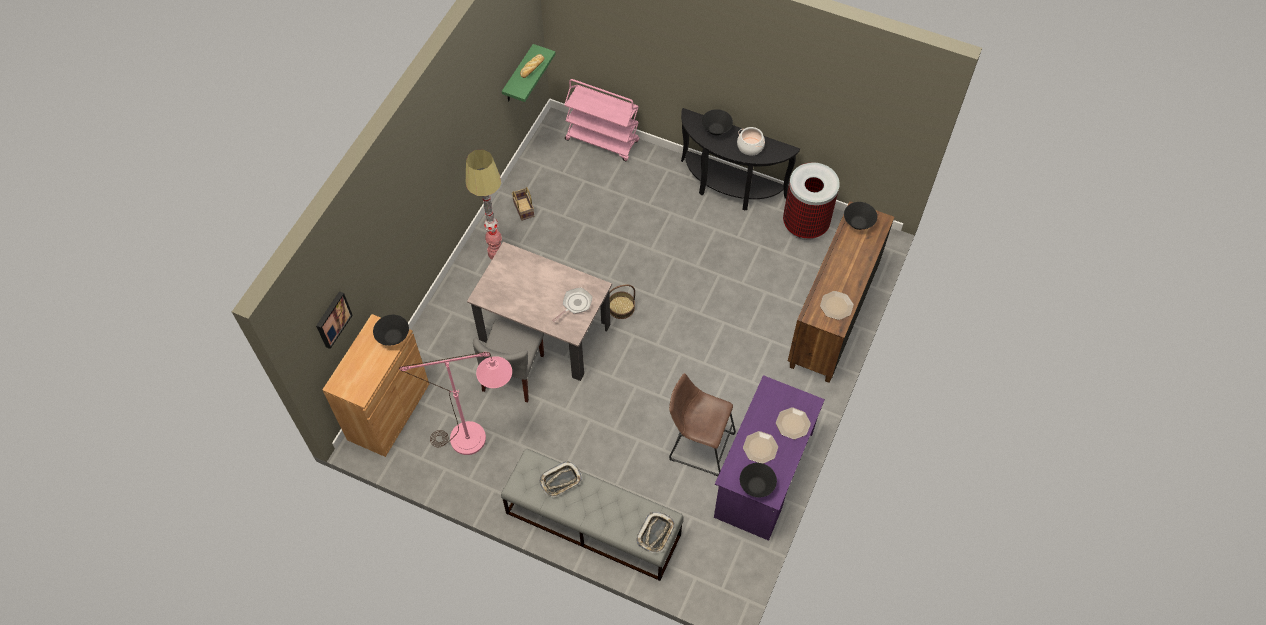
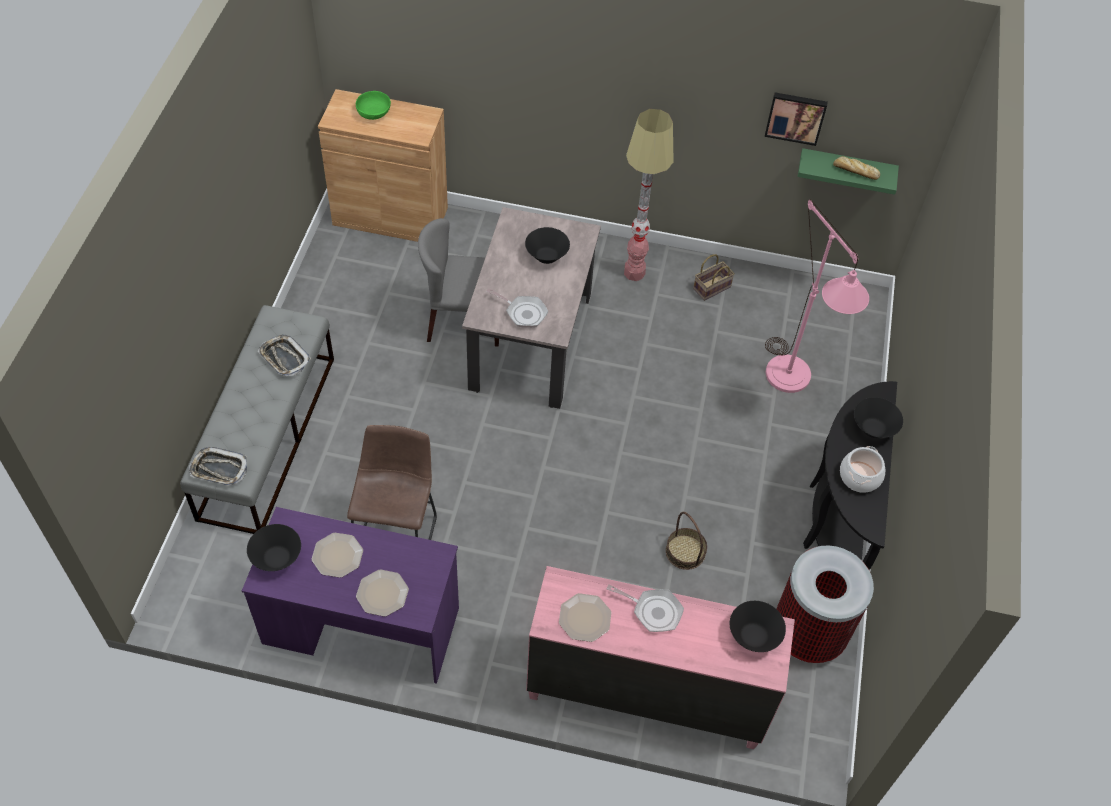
camera: 75 degrees right, 5 degrees down
(332, 319) = (388, 41): picture -> picture (795, 117)
(361, 363) = (374, 113): none -> green bowl
(393, 337) = (415, 132): black bowl -> black bowl (546, 256)
(478, 438) = (368, 303): pink floor lamp -> pink floor lamp (791, 385)
(603, 140) = (858, 354): pink cart -> none
(621, 307) = (591, 417): basket -> basket (685, 552)
(832, 318) = (645, 691): brown dresser -> pink dresser
(836, 269) = (653, 611): none -> frying pan

